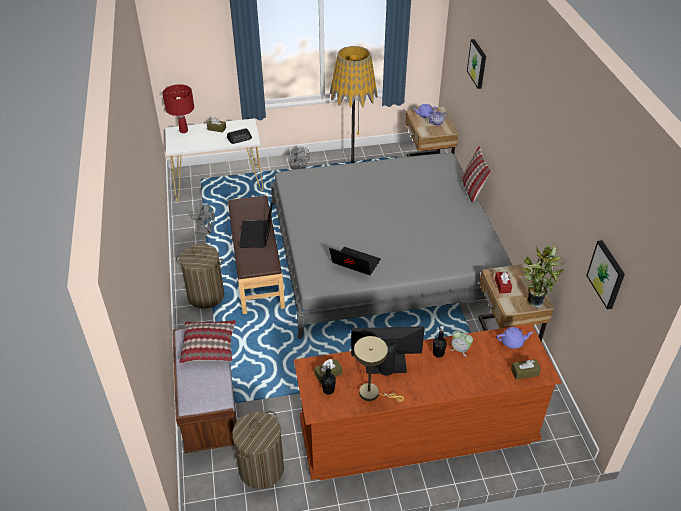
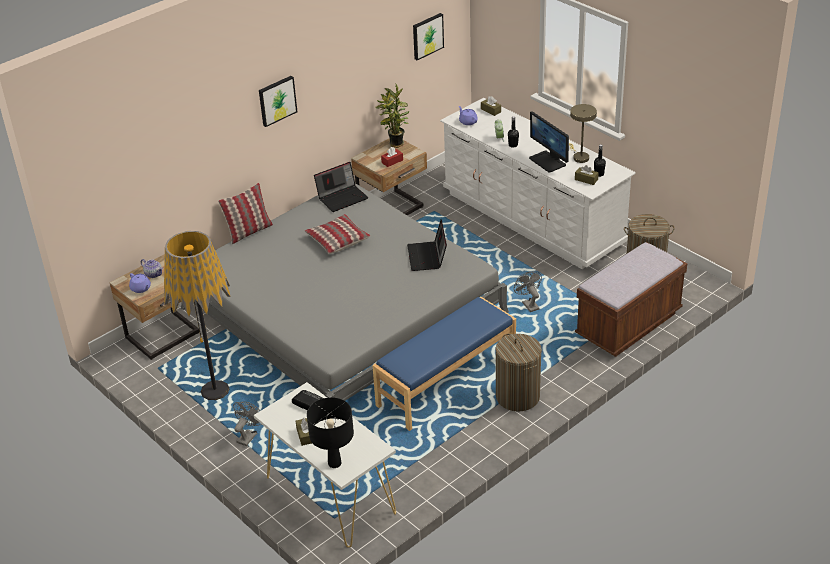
camera: 120 degrees left, 5 degrees down
(183, 131) = (335, 463): red table lamp -> black table lamp
(206, 231) = (426, 452): grey fan -> grey fan (528, 304)
(209, 346) = (611, 278): pillow -> pillow (337, 240)
(257, 235) = (446, 333): laptop -> laptop (342, 197)
(257, 268) = (446, 382): brown bench -> blue bench
(417, 432) = (532, 218): brown dresser -> white dresser
(478, 63) = (167, 147): picture -> picture (277, 100)

